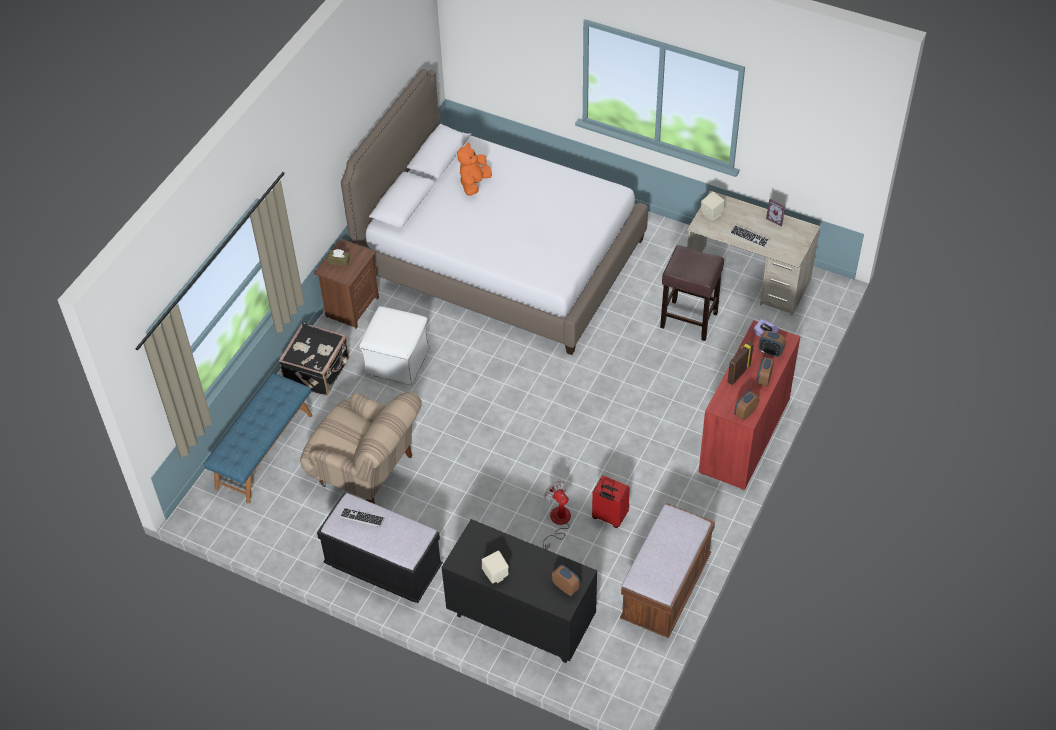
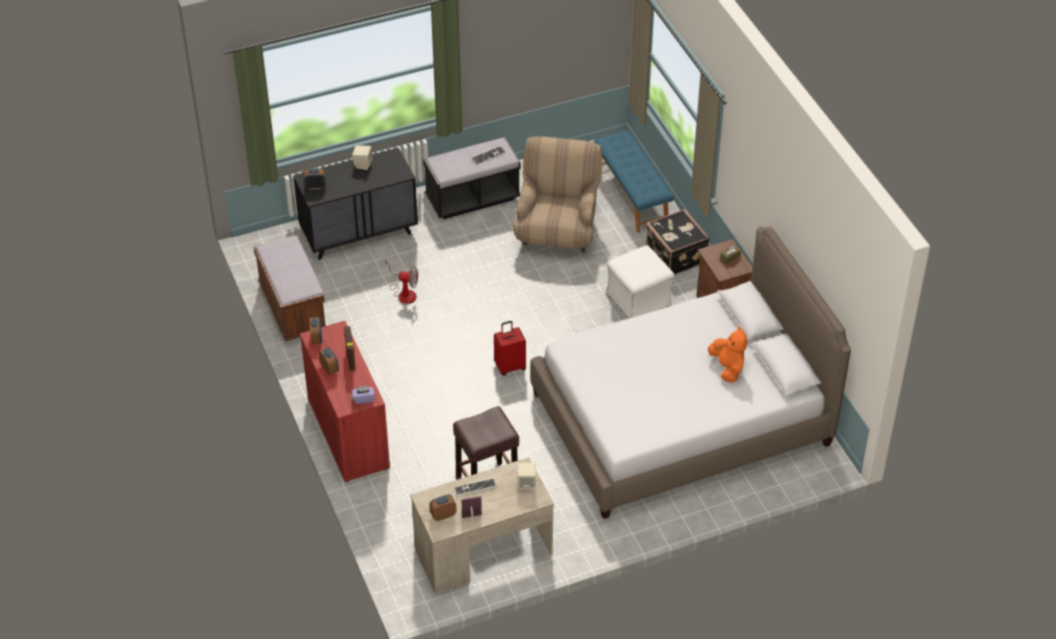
camera: 130 degrees right, 5 degrees down
(366, 471) = (557, 231): beige armchair -> beige armchair turned 120 degrees clockwise
(609, 517) = (376, 319): red suitcase -> red suitcase (510, 366)
(770, 351) = (346, 390): alarm clock -> alarm clock (443, 515)

